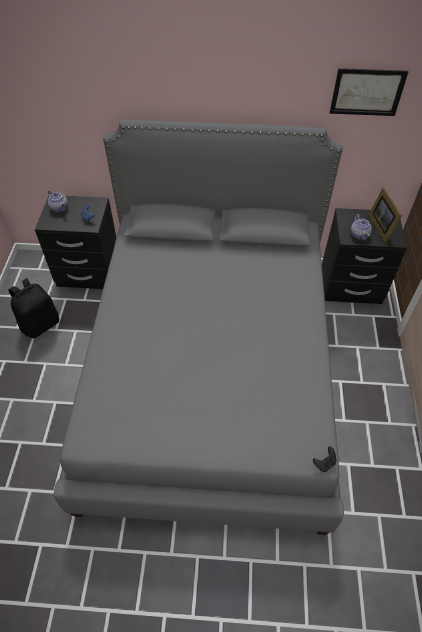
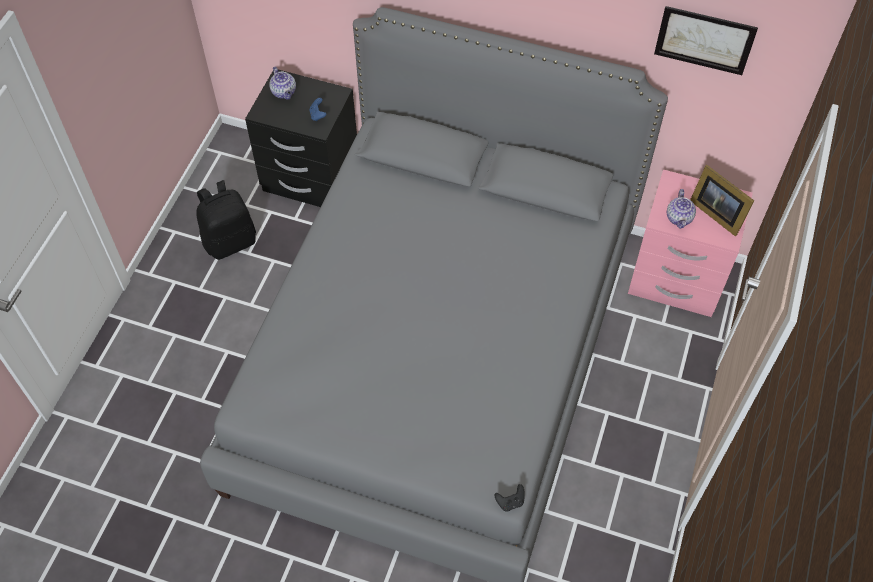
camera: 15 degrees right, 5 degrees up
(350, 286) = (675, 280): black nightstand -> pink nightstand
(381, 227) = (716, 212): picture frame -> picture frame turned 45 degrees counterclockwise

